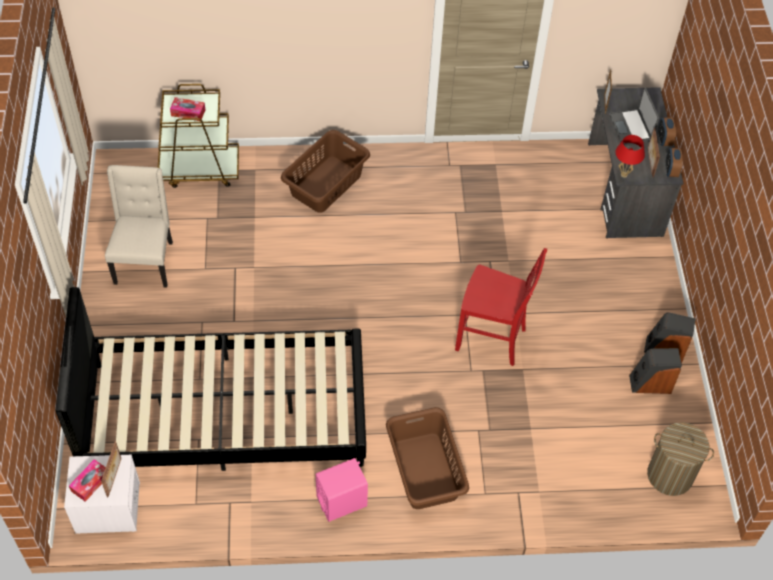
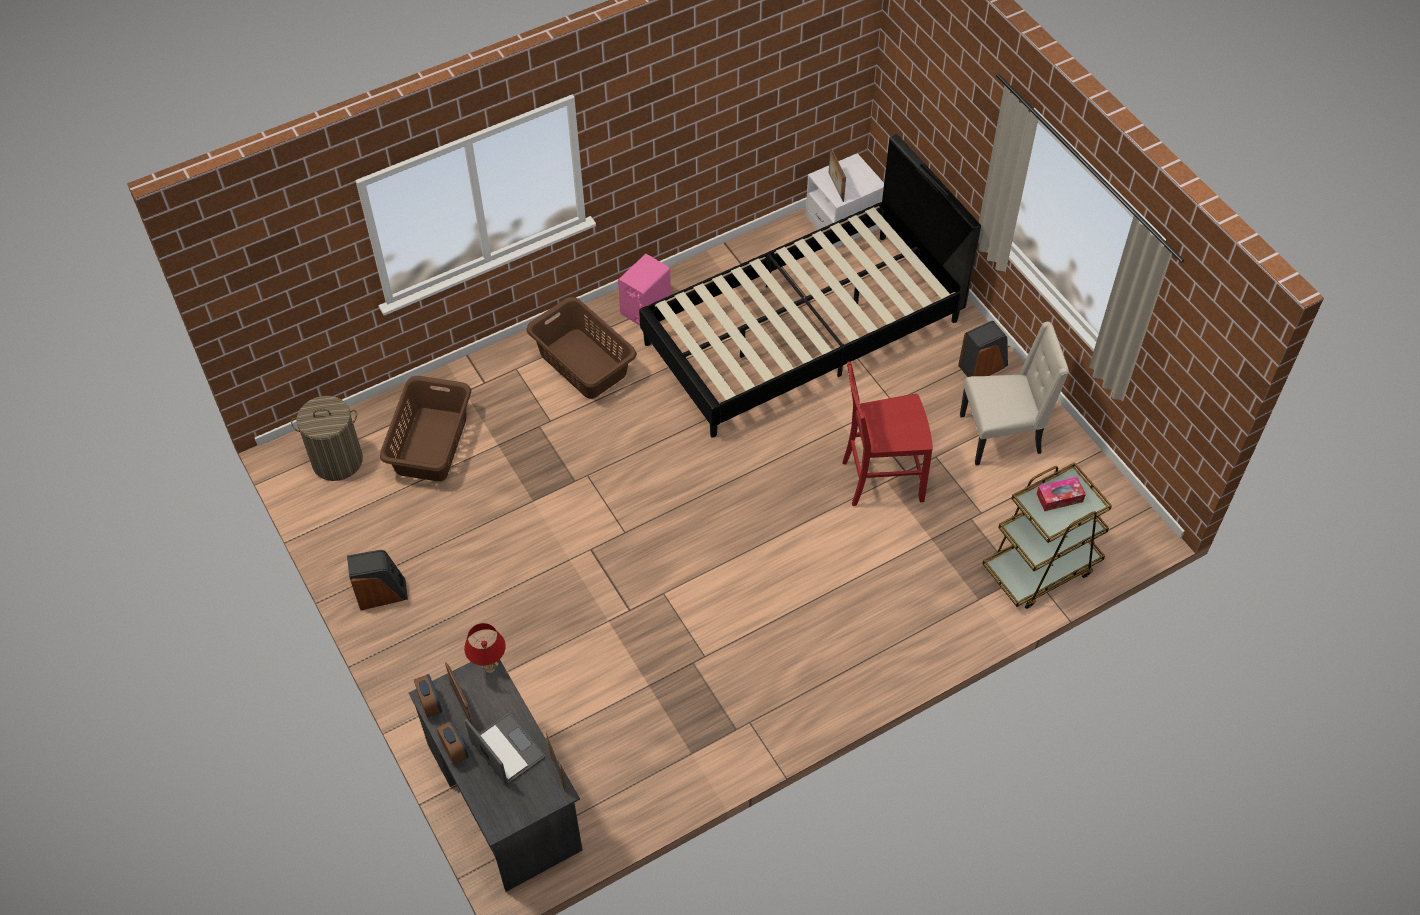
camera: 155 degrees right, 0 degrees up
(90, 483) = (851, 175): tissue box -> none
(145, 262) = (1002, 435): beige chair -> beige chair turned 75 degrees counterclockwise
(325, 184) = (882, 619): brown laundry basket -> brown laundry basket (432, 444)
(492, 339) = (581, 518): red chair -> red chair (880, 479)
(650, 383) = (386, 546): speaker -> speaker (983, 366)

